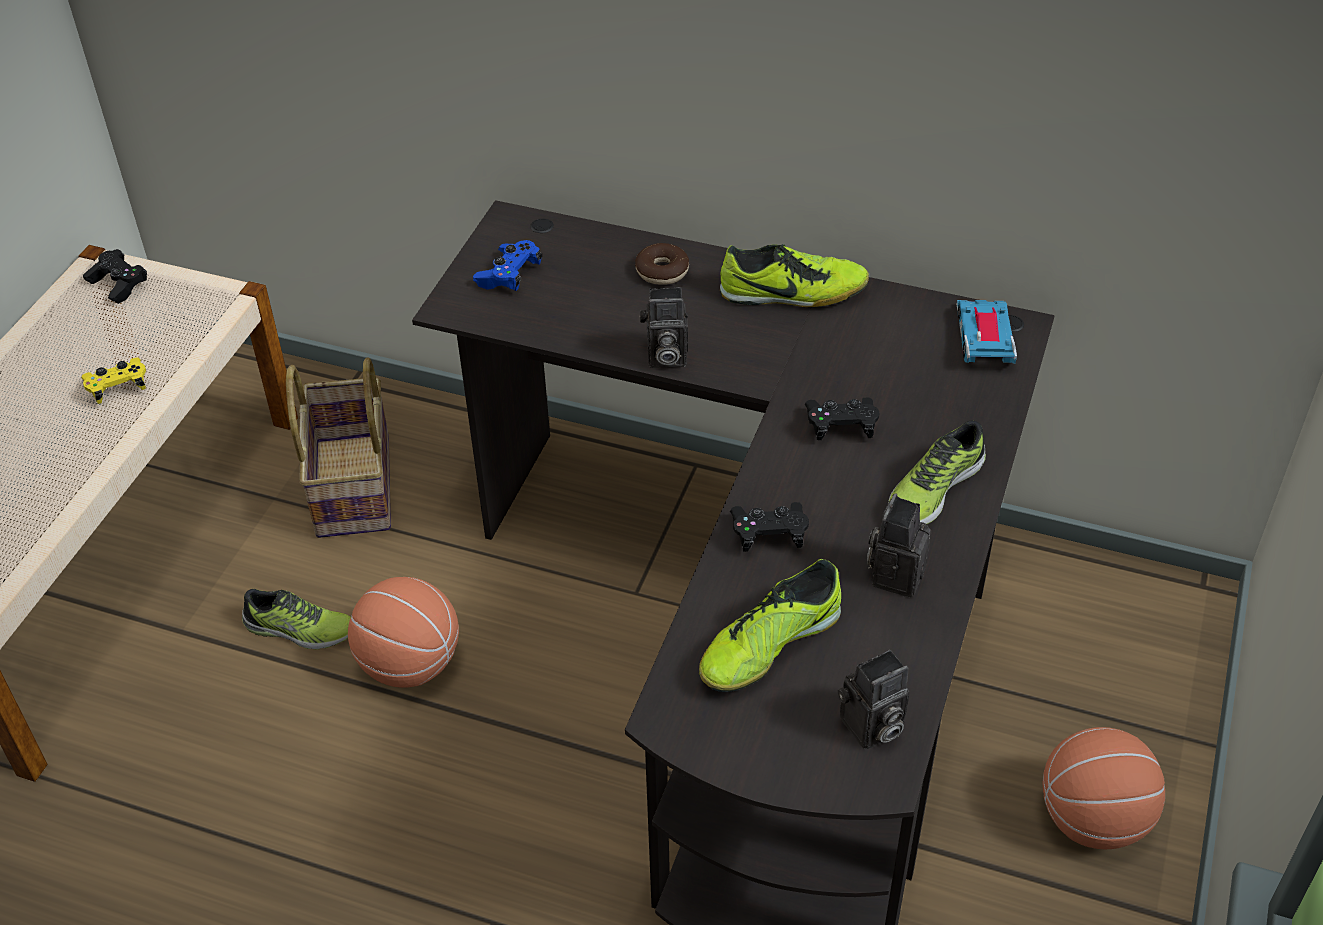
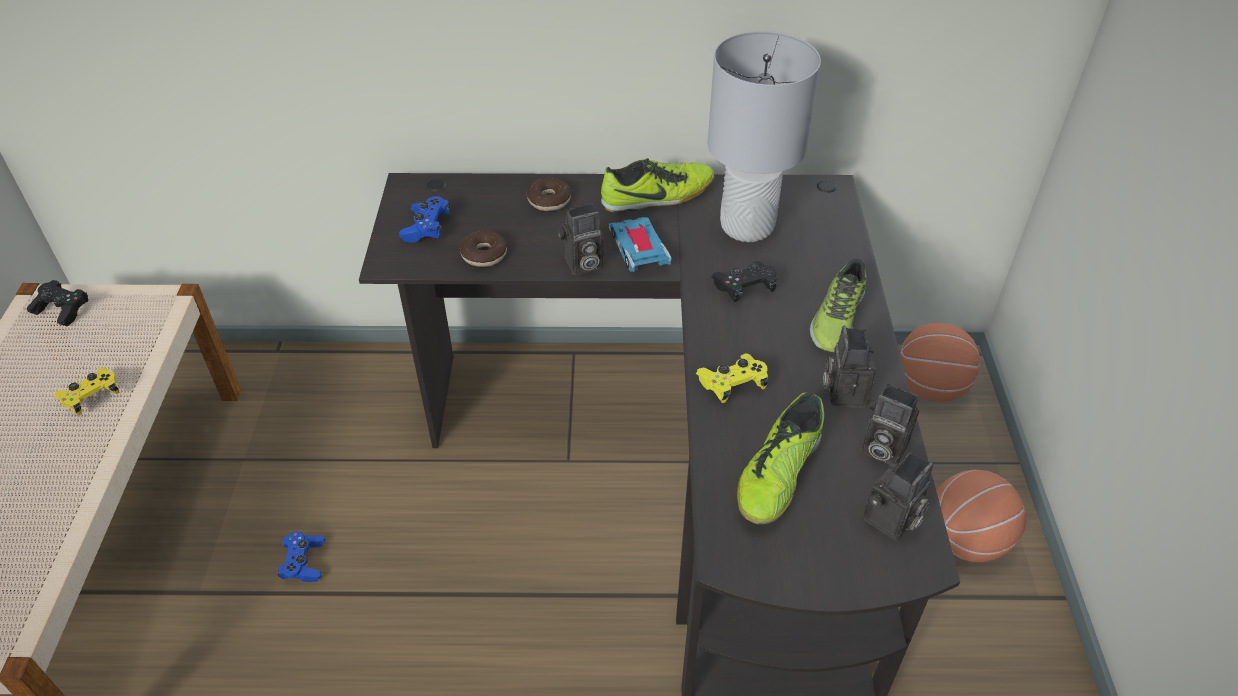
camera: 20 degrees left, 0 degrees up
(299, 630) = (304, 563): shoe -> blue game controller
(351, 485) = (305, 433): basket -> none
(411, 664) = (410, 566): basketball -> basketball (930, 388)
(559, 321) = (484, 255): none -> donut
(769, 535) = (732, 385): black game controller -> yellow game controller
(880, 358) = (746, 231): none -> grey table lamp
(903, 648) = (881, 448): none -> camera
(984, 337) = (813, 200): toy car -> toy car (638, 248)

